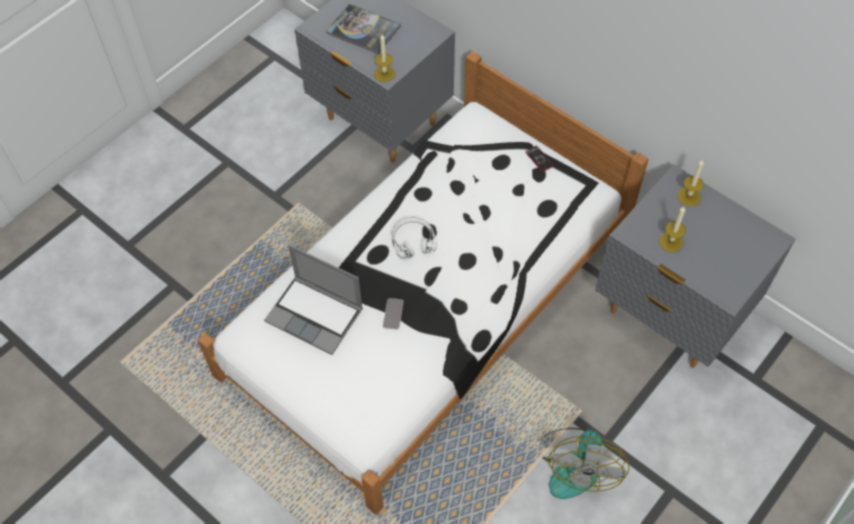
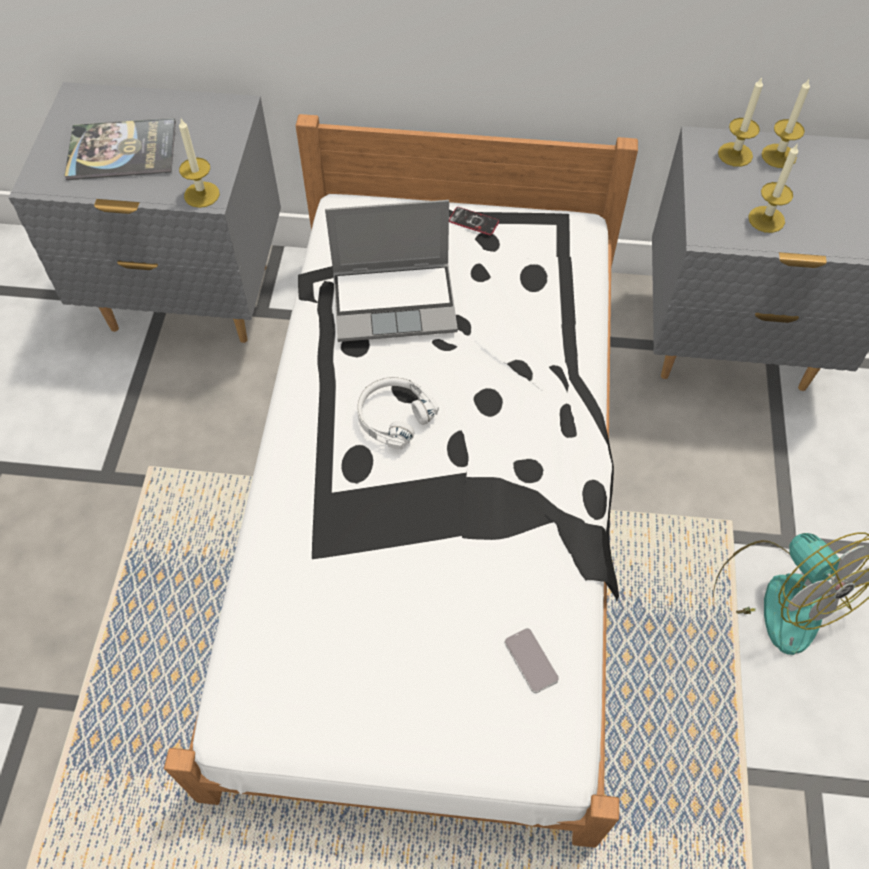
camera: 35 degrees left, 0 degrees up
(316, 315) = (334, 607): laptop -> laptop (396, 302)
(393, 314) = (447, 535): phone -> phone (531, 660)
(714, 211) = (778, 156): none -> candle

